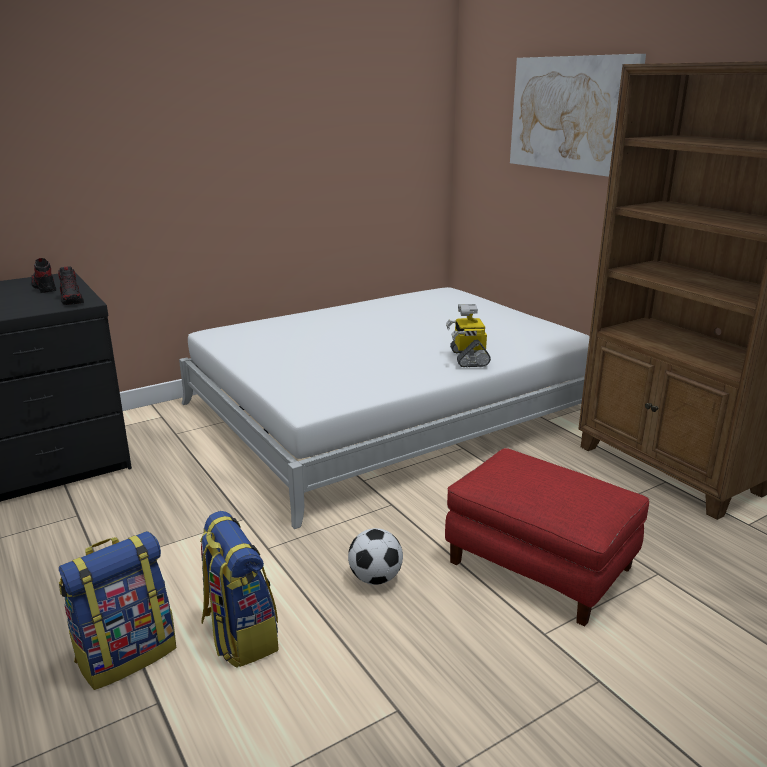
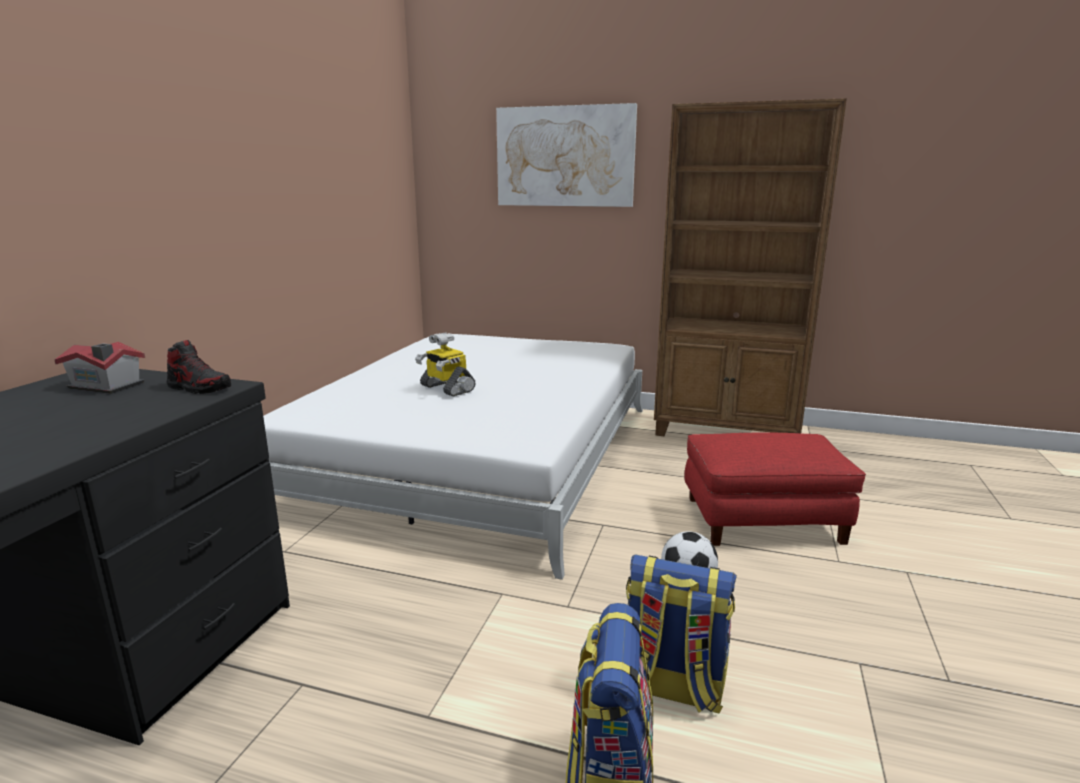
camera: 40 degrees left, 5 degrees down
(44, 288) = (106, 386): shoe -> toy house
(468, 358) = (574, 376): toy robot -> toy robot (446, 388)

